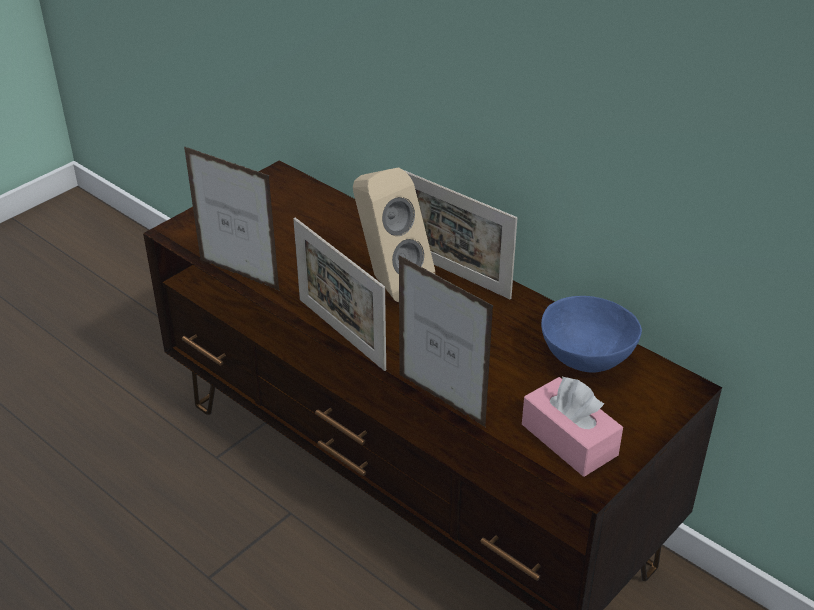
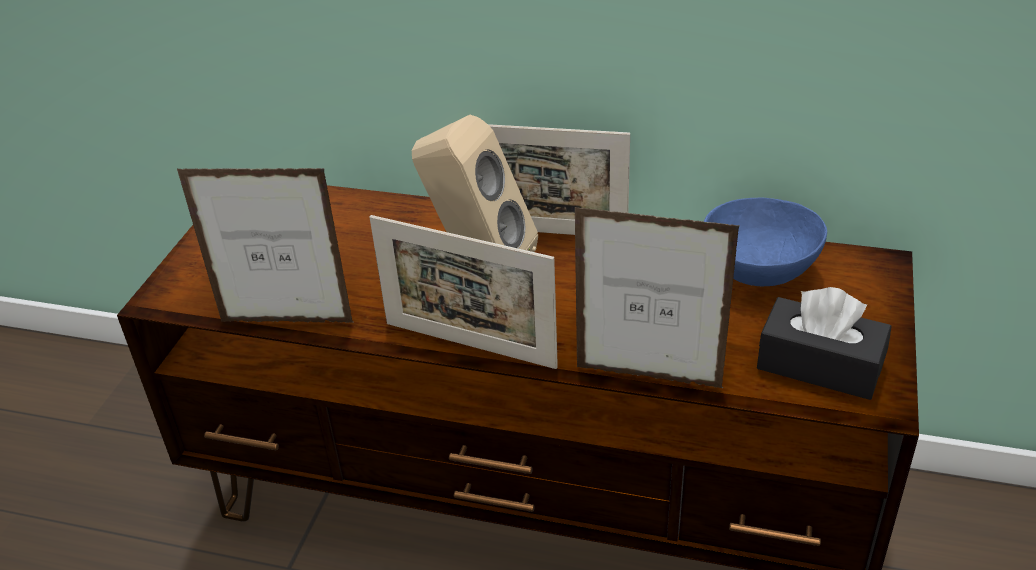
camera: 25 degrees left, 0 degrees up
(569, 439) = (819, 365): pink tissue box -> black tissue box

